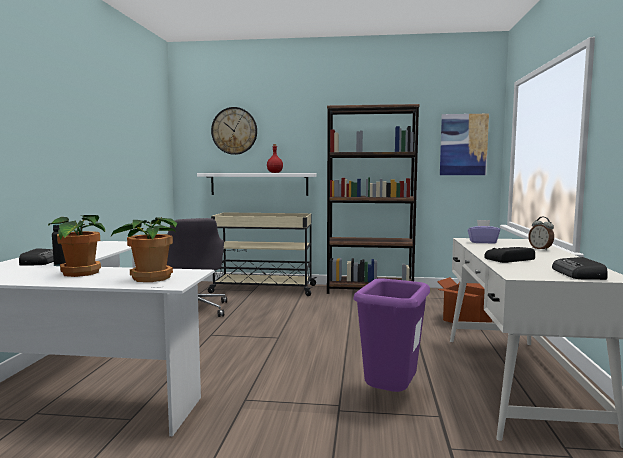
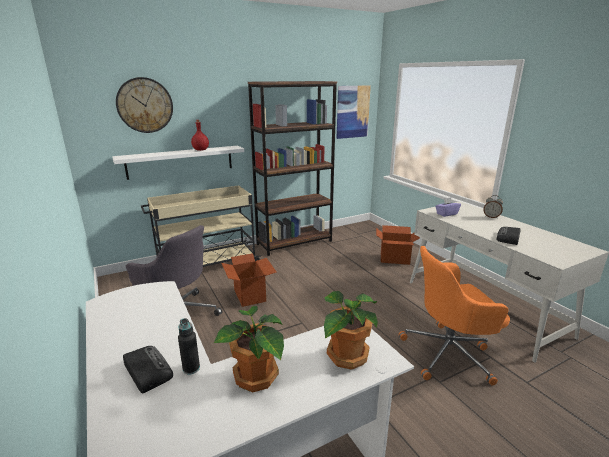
camera: 35 degrees left, 15 degrees up
(265, 312) = (250, 295): none -> cardboard box
(390, 397) = (449, 353): purple trash can -> orange office chair
(579, 274) = (572, 249): radio -> none

